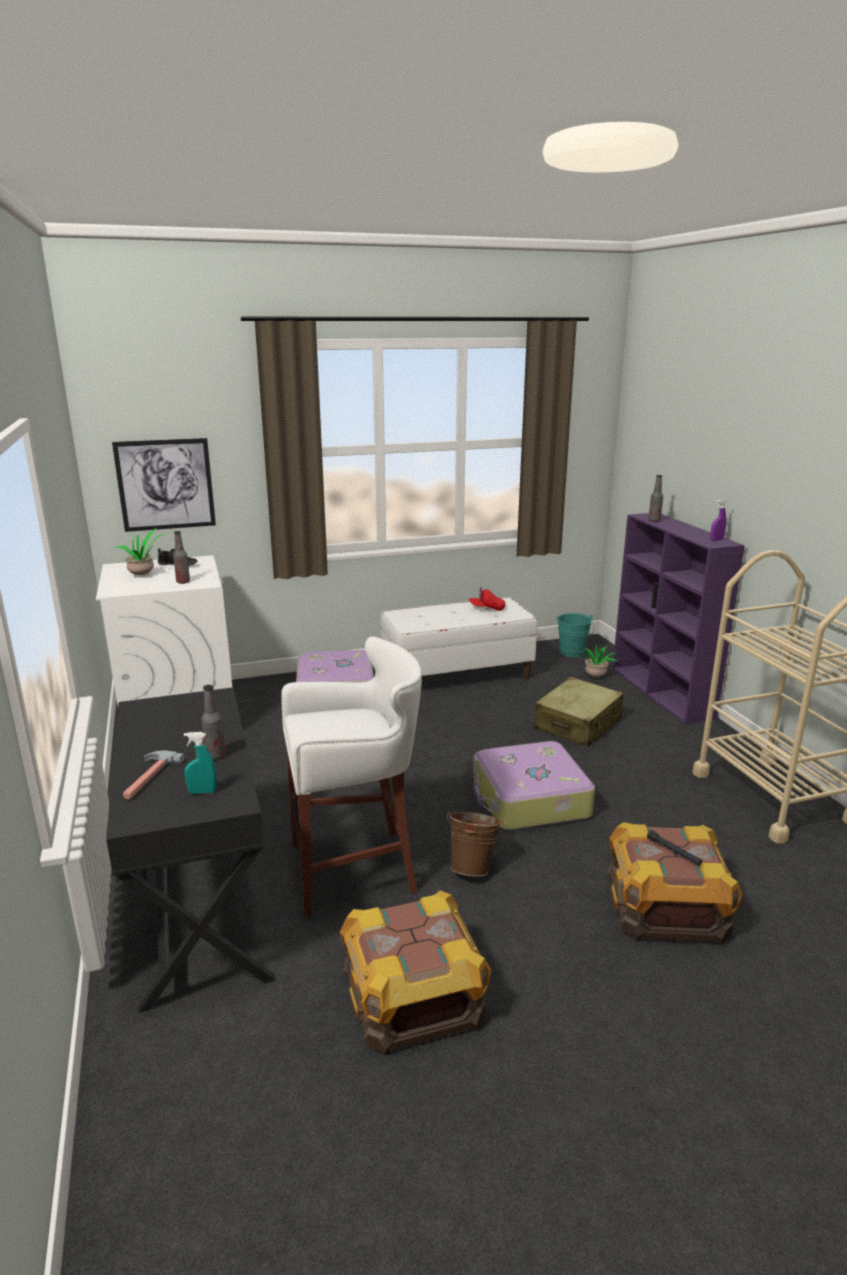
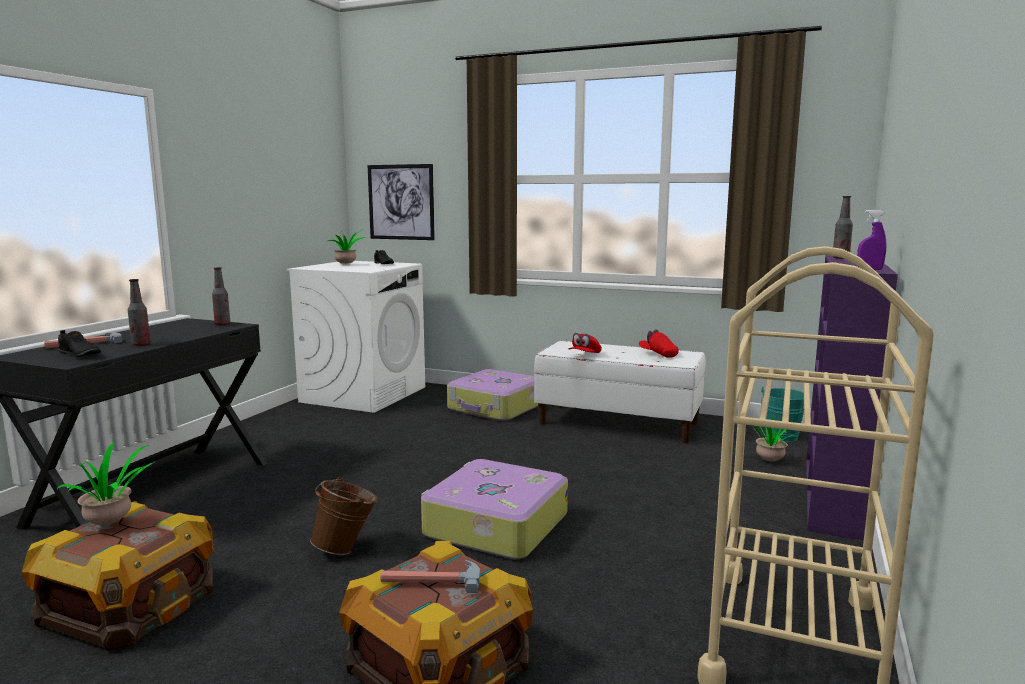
camera: 40 degrees right, 10 degrees down
(183, 582) = (356, 269): bottle -> bottle (222, 324)
(202, 792) = (79, 355): turquoise spray bottle -> black shoe
(356, 869) = (273, 512): white stool -> none
(394, 933) = (112, 522): none -> potted plant
(440, 624) = (584, 355): none -> red cap
(578, 724) = (667, 489): beige suitcase -> none
(673, 851) = (431, 580): black flashlight -> hammer

